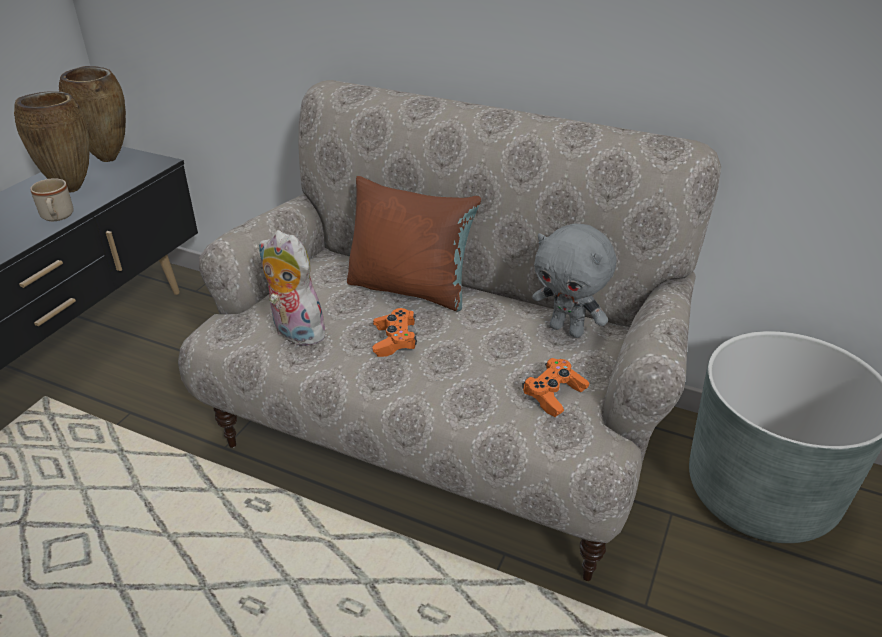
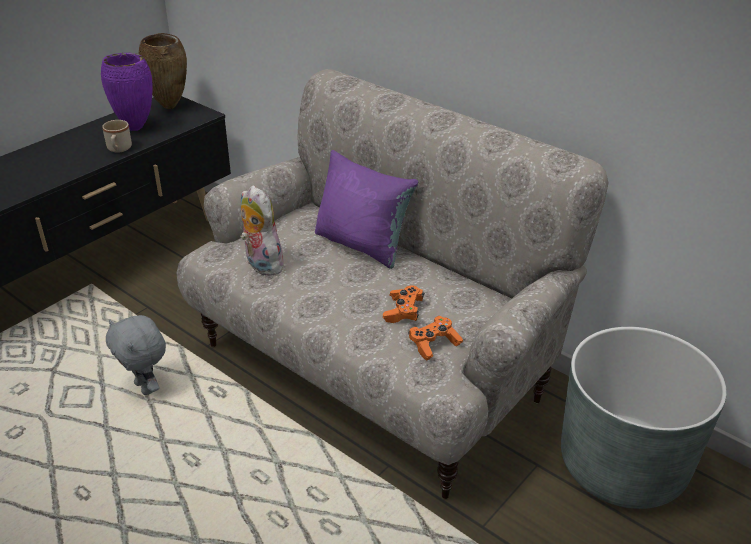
camera: 15 degrees right, 0 degrees up
(72, 188) = (136, 128): brown vase -> purple vase
(394, 341) = (332, 283): orange game controller -> orange game controller (403, 311)
(410, 289) = (362, 245): brown pillow -> purple pillow
(567, 330) = (471, 297): grey plush toy -> grey plush toy (146, 387)

